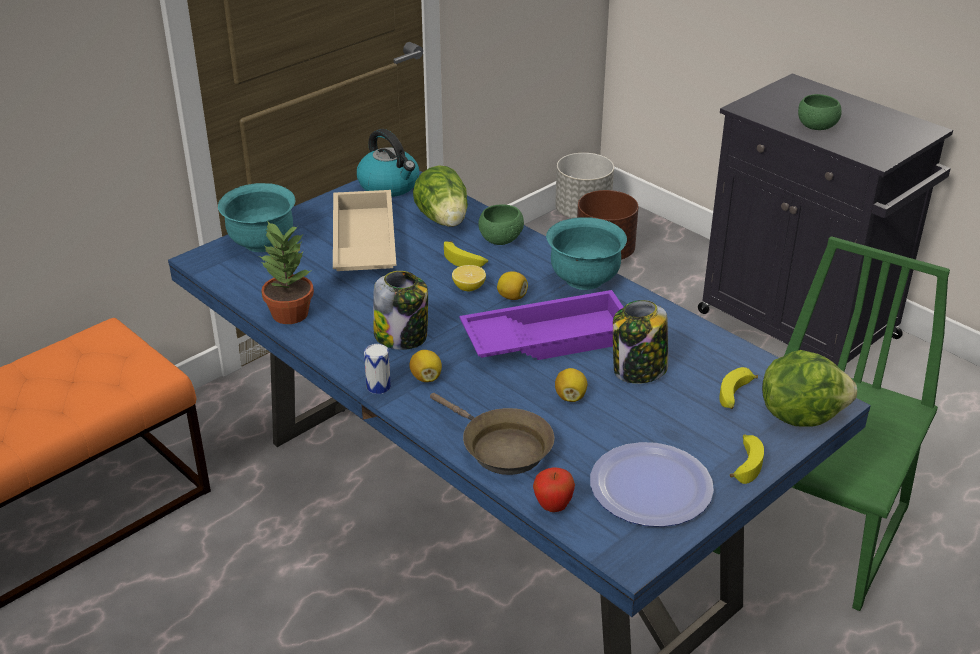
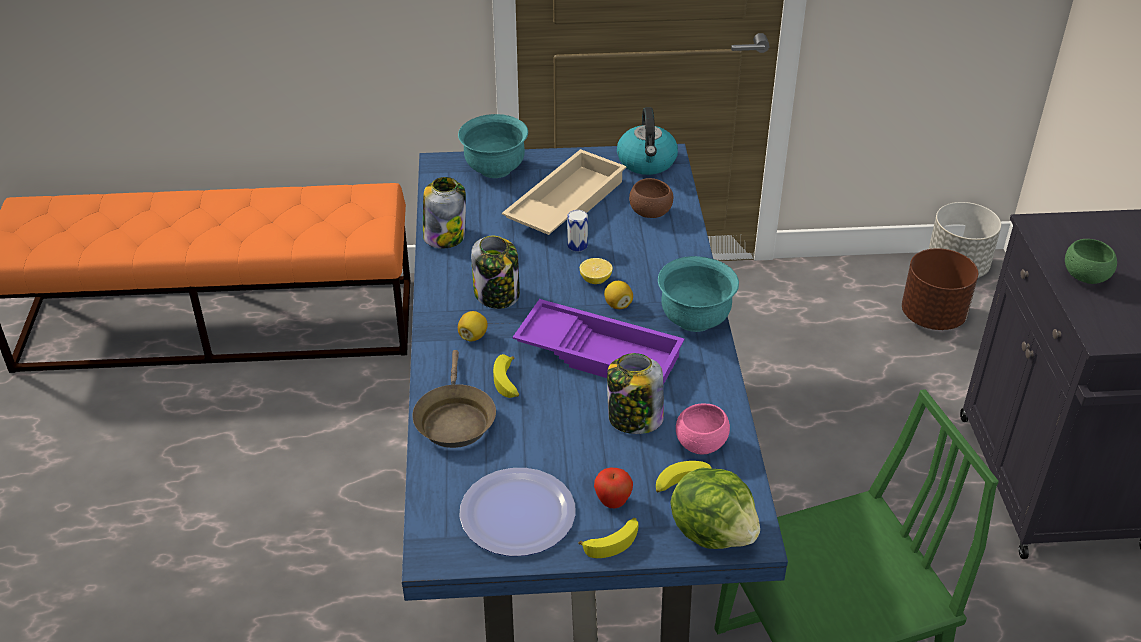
camera: 40 degrees right, 5 degrees up
(289, 313) = (444, 236): potted plant -> jar
(378, 386) = (433, 325): can -> can (577, 245)
(444, 221) = (650, 213): lettuce -> brown bowl
(465, 260) = (622, 255): banana -> banana (508, 383)
(500, 240) = (672, 251): green bowl -> none
(553, 507) = (431, 484): apple -> apple (612, 502)
(570, 396) = (554, 410): lemon -> none
(709, 361) = (701, 444): none -> pink bowl

